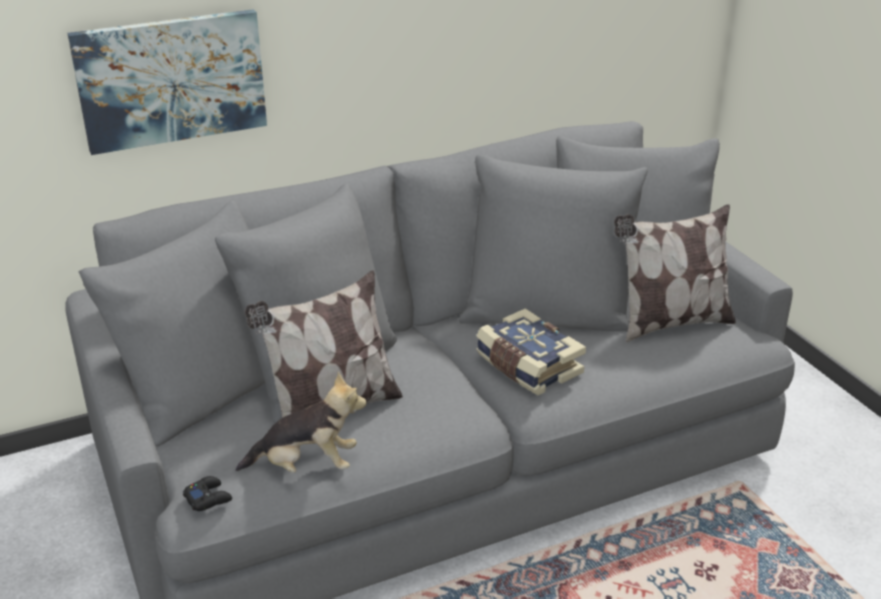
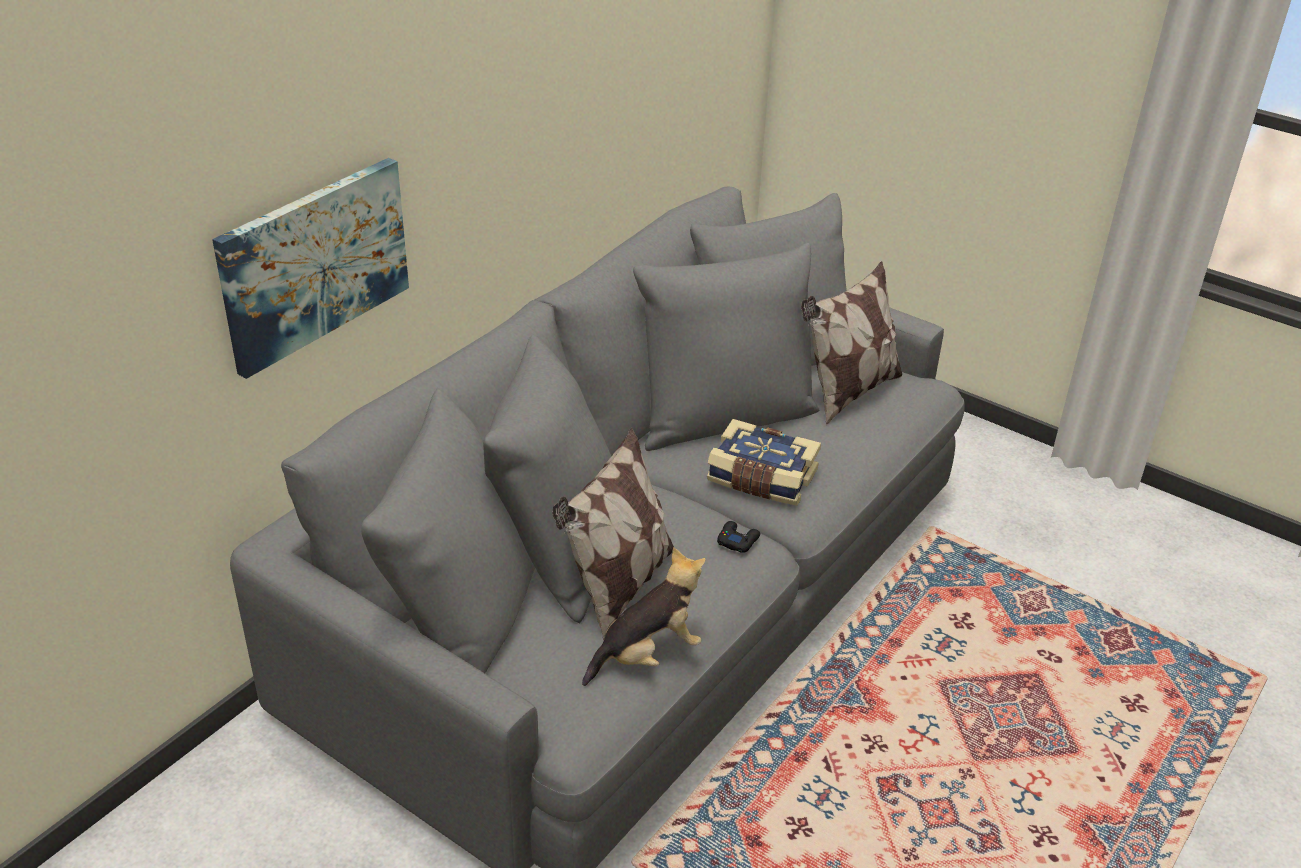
camera: 30 degrees left, 5 degrees up
(208, 498) = (582, 724): black game controller -> black game controller (737, 540)

